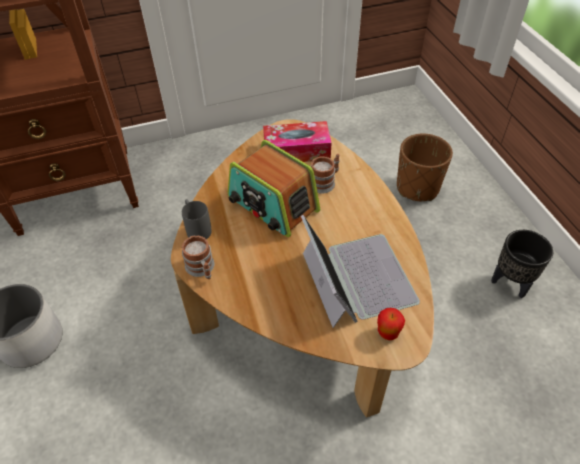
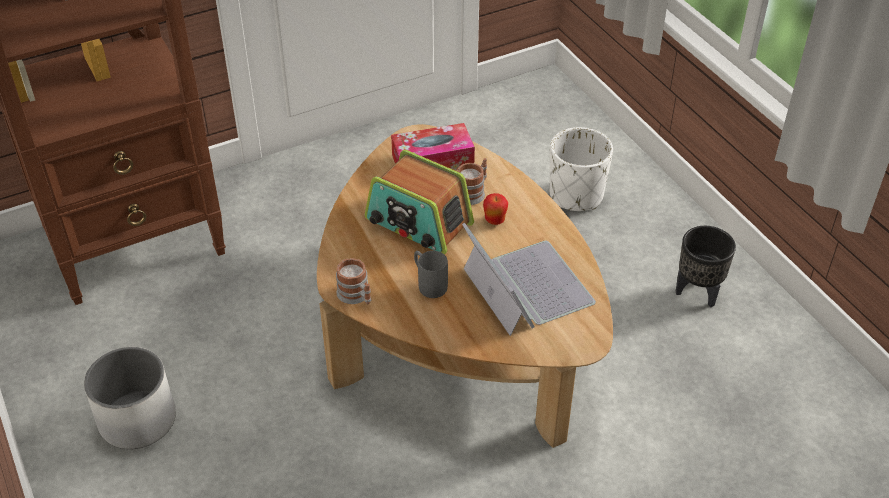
camera: 10 degrees left, 5 degrees down
(196, 228) = (338, 256): grey mug -> grey mug (428, 284)
(388, 332) = (567, 333): apple -> apple (495, 220)
(417, 188) = (576, 195): brown planter -> white planter

